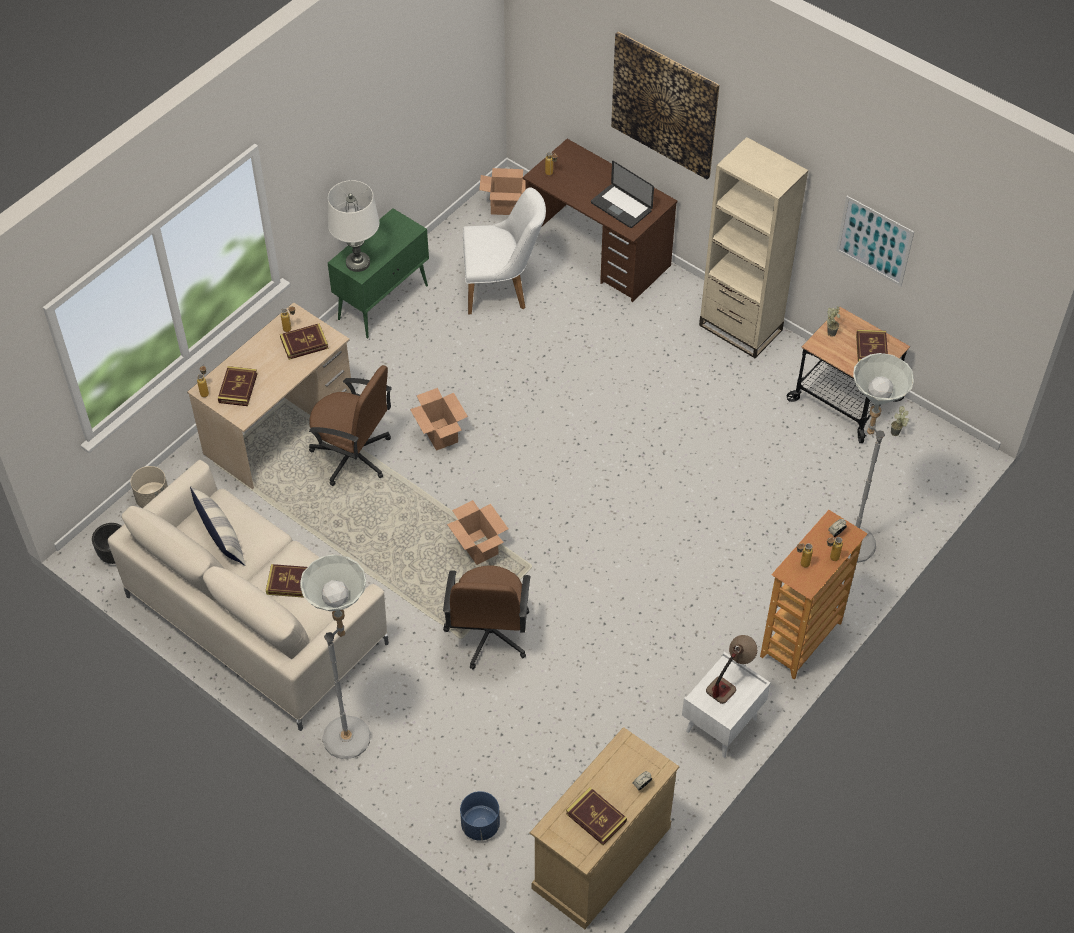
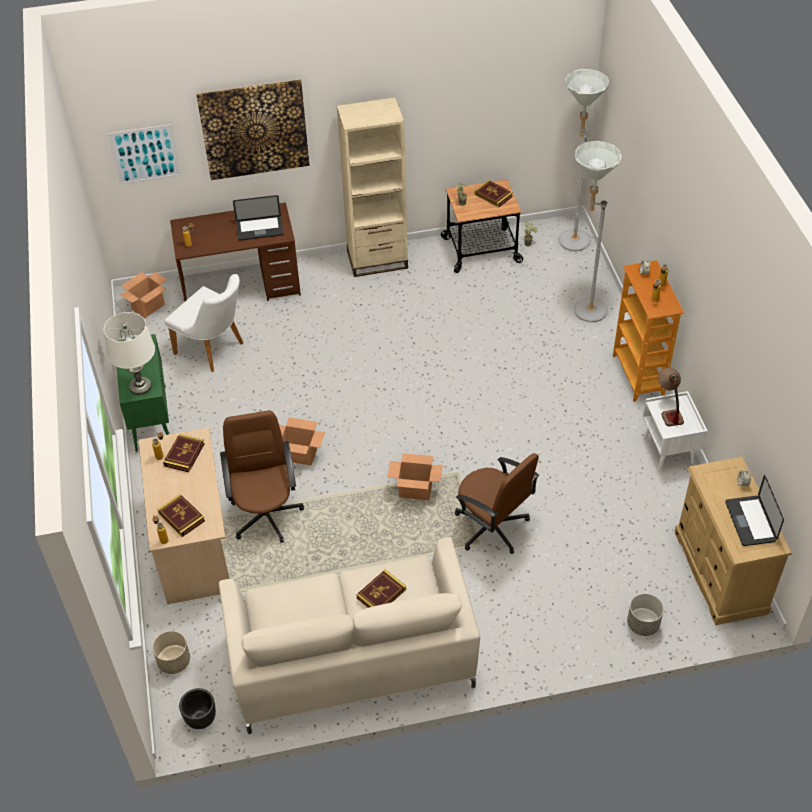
camera: 50 degrees left, 5 degrees down
(221, 536) = (295, 614): pillow -> none
(353, 456) = (266, 514): brown office chair -> brown office chair turned 75 degrees counterclockwise
(354, 730) = (503, 653): grey floor lamp -> grey floor lamp (572, 236)
(480, 825) = (643, 624): blue planter -> grey planter
(502, 289) = (214, 350): white chair -> white chair turned 90 degrees clockwise
(596, 817) = (750, 521): book -> laptop
(874, 241) = (458, 118): picture -> picture (145, 154)

